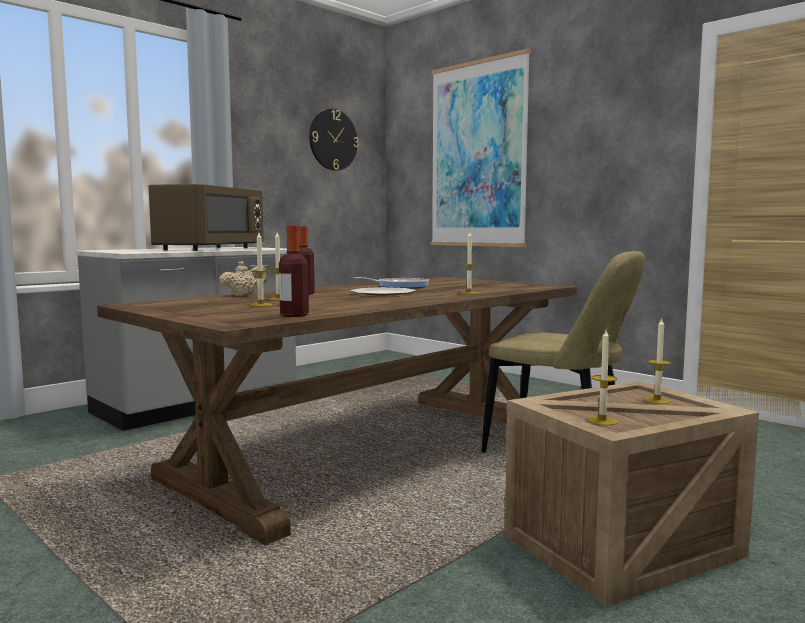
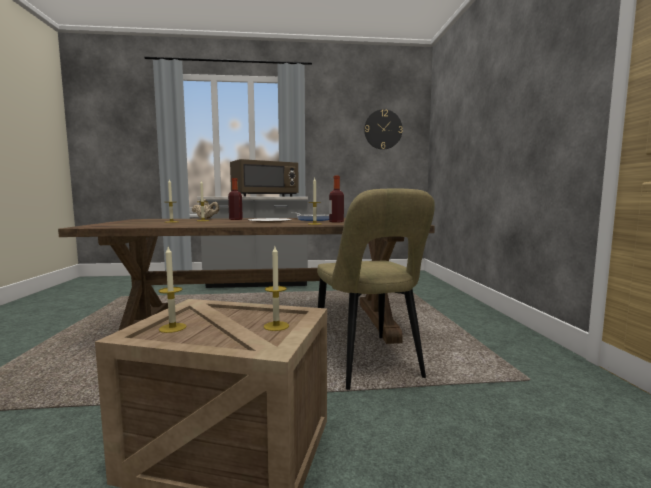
camera: 40 degrees right, 0 degrees up
(294, 315) = (134, 226): bottle -> bottle (336, 222)
(478, 155) = (467, 126): picture -> none

